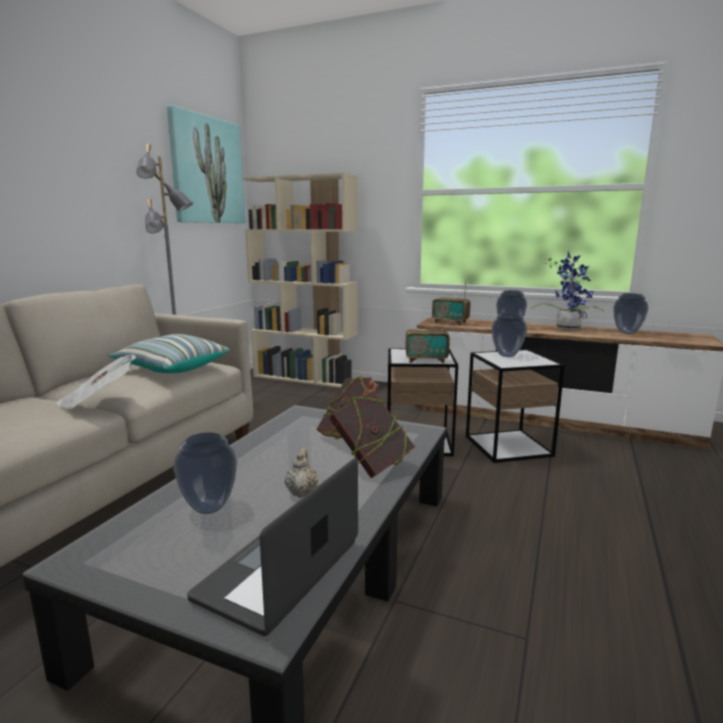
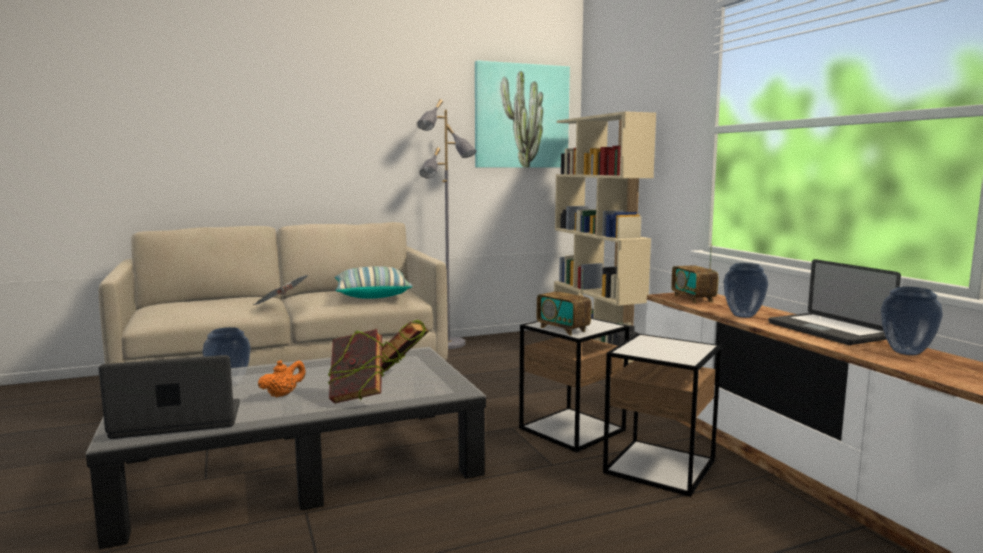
camera: 45 degrees right, 5 degrees down
(302, 492) = (282, 394): beige teapot -> orange teapot
(507, 355) = (666, 344): vase -> none
(567, 328) = (827, 330): potted plant -> laptop

